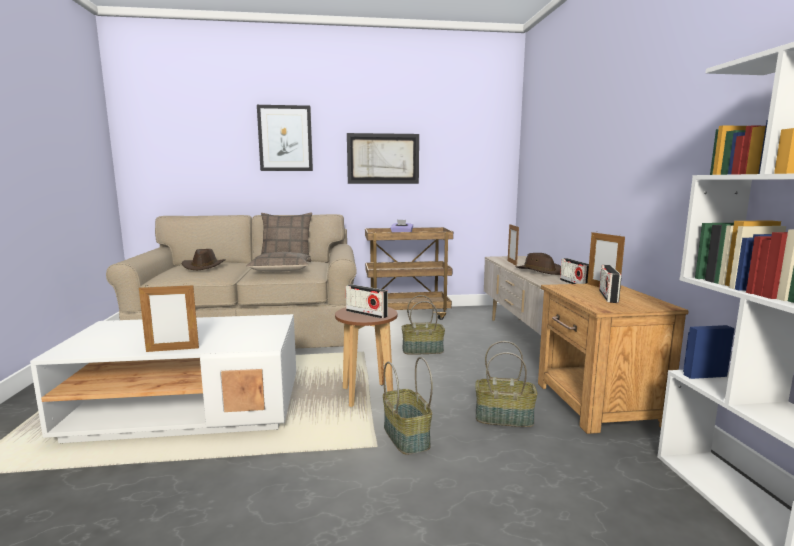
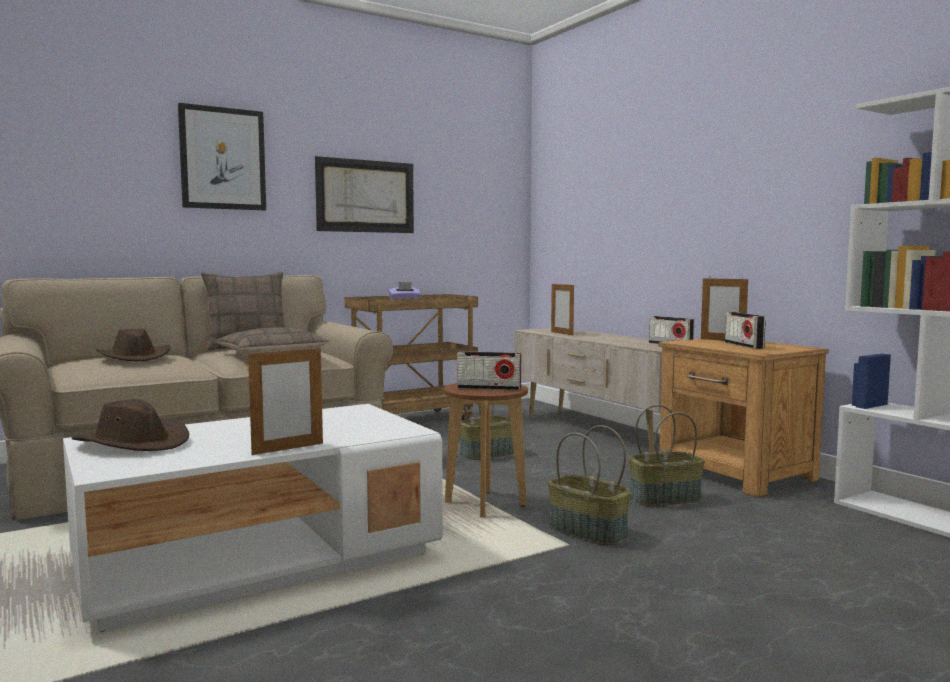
camera: 25 degrees left, 5 degrees down
(539, 271) = (610, 338): brown hat -> brown hat (134, 443)

